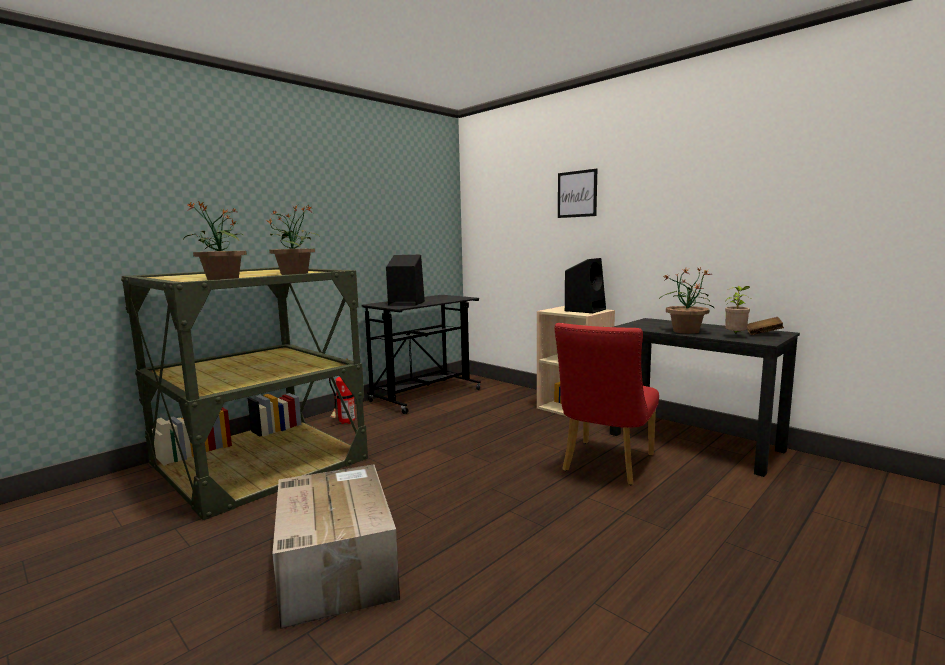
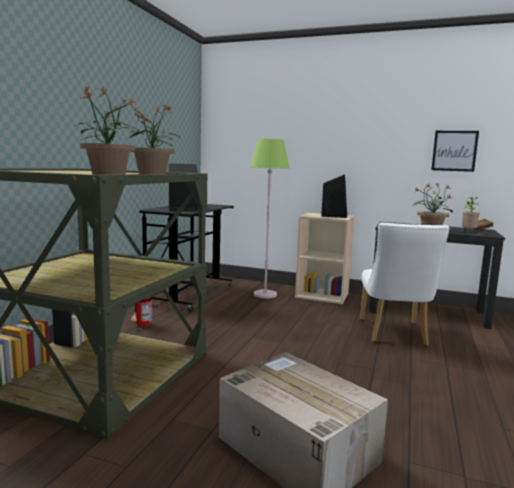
camera: 25 degrees left, 0 degrees up
(506, 402) = (265, 294): none -> green floor lamp
(577, 194) = (322, 122): picture -> picture (454, 151)
(605, 465) = (394, 334): red chair -> white chair

